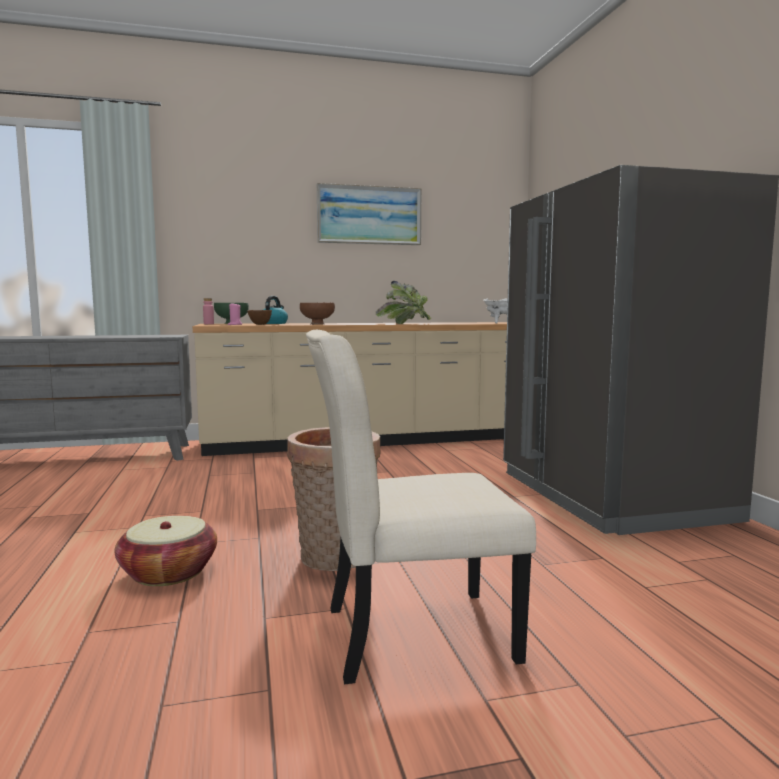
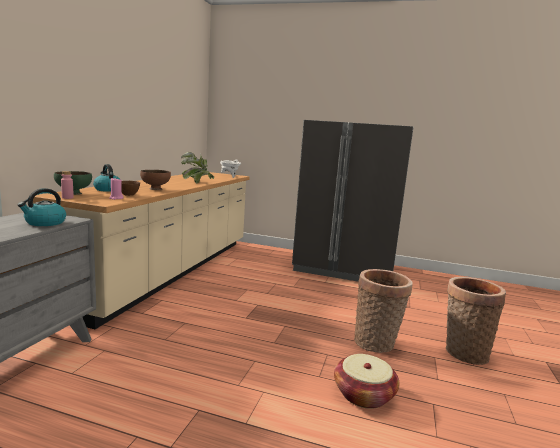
camera: 60 degrees left, 5 degrees up
(146, 336) = (45, 223): none -> kettle
(369, 215) = (143, 90): picture -> none
(409, 634) = (464, 352): beige chair -> basket

